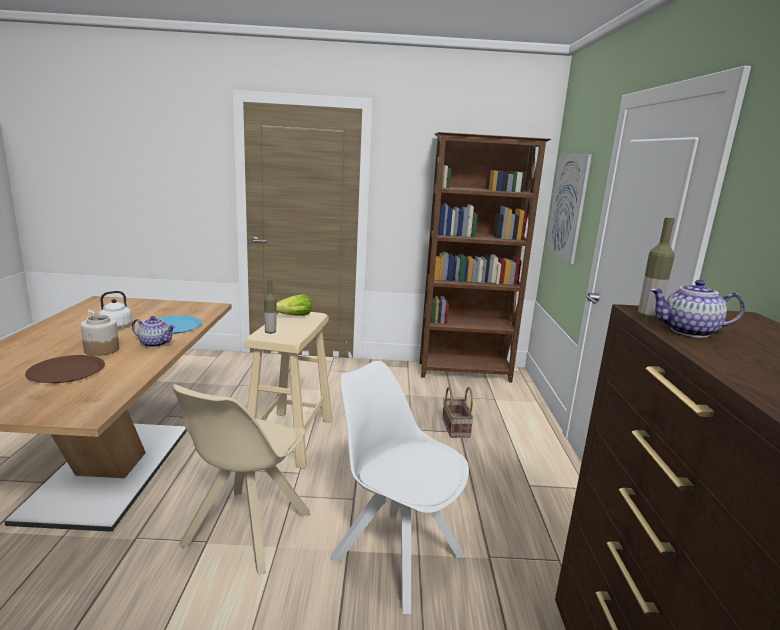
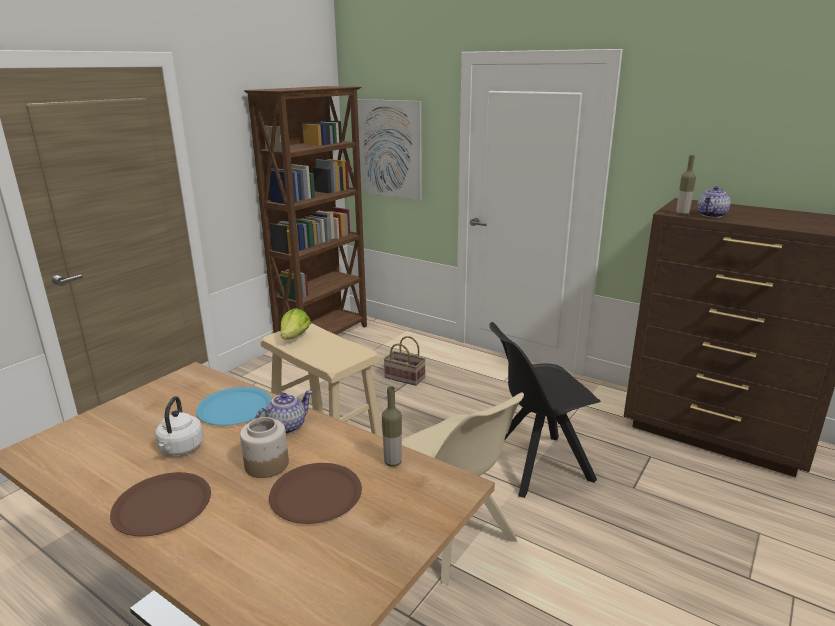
camera: 55 degrees left, 5 degrees up
(48, 337) = (162, 505): none -> brown plate
(270, 332) = (328, 358): bottle -> bottle (392, 462)
(395, 555) = (536, 465): white chair -> black chair

